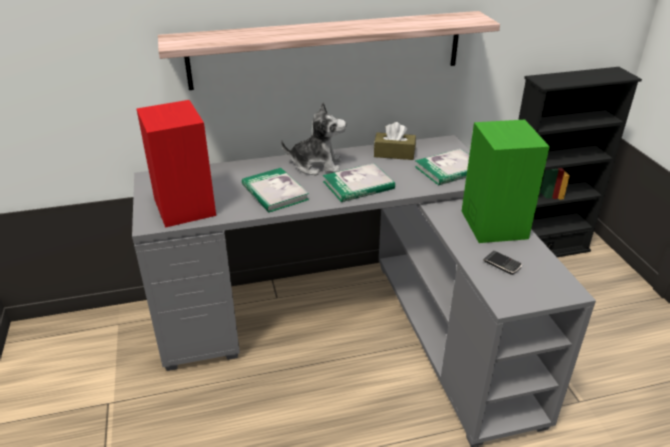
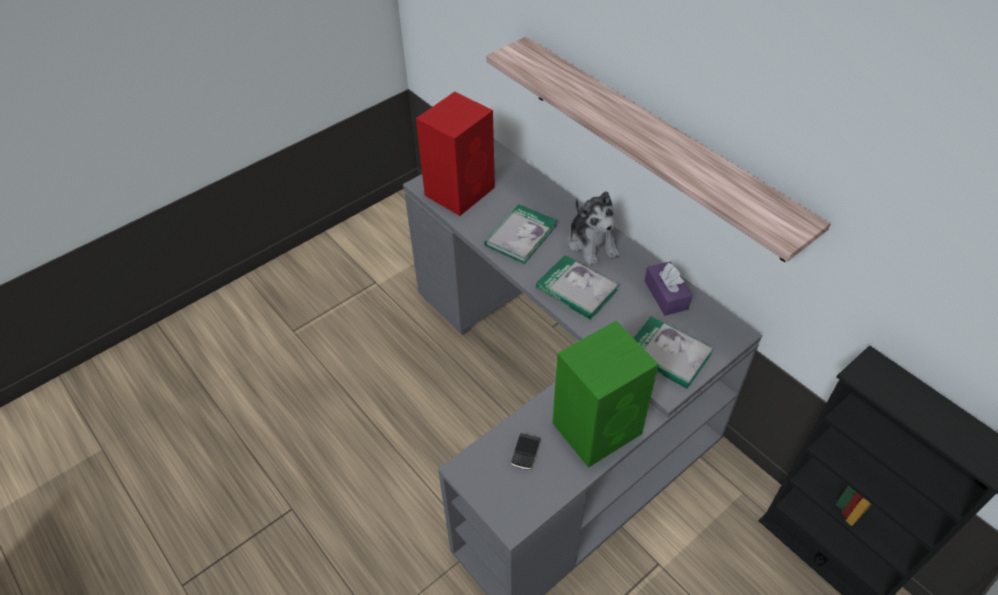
camera: 65 degrees right, 15 degrees up
(394, 153) = (666, 295): brown tissue box -> purple tissue box

